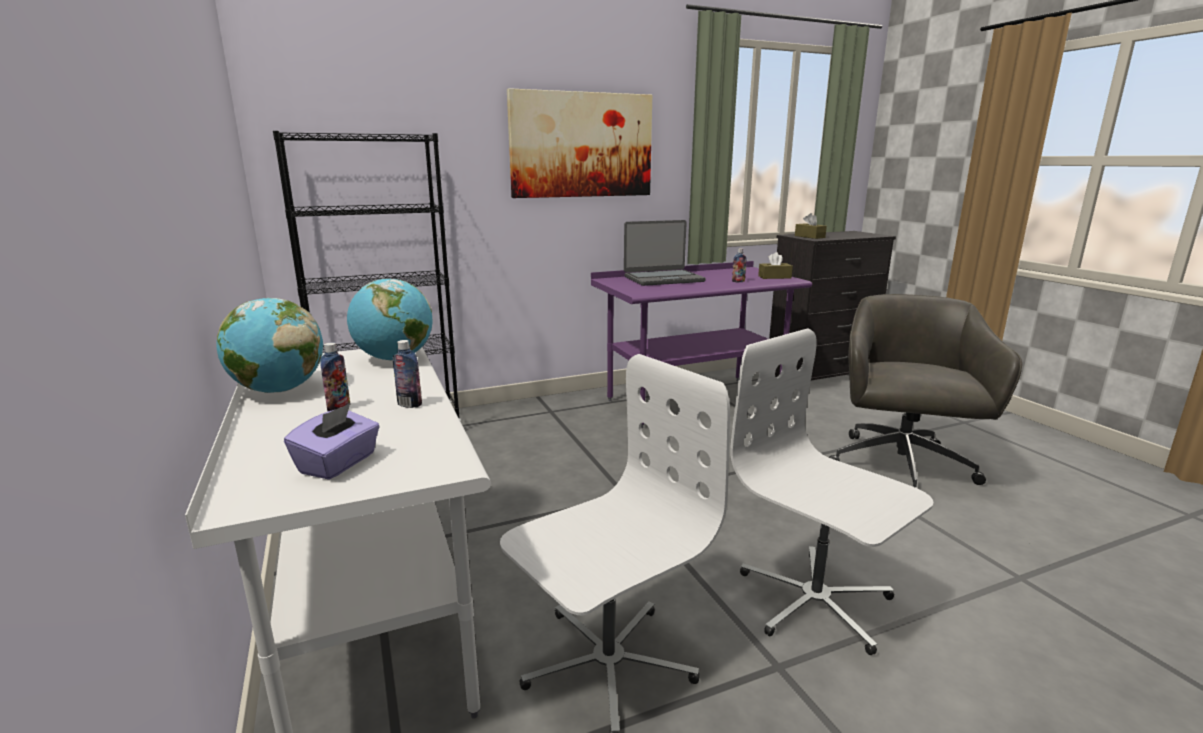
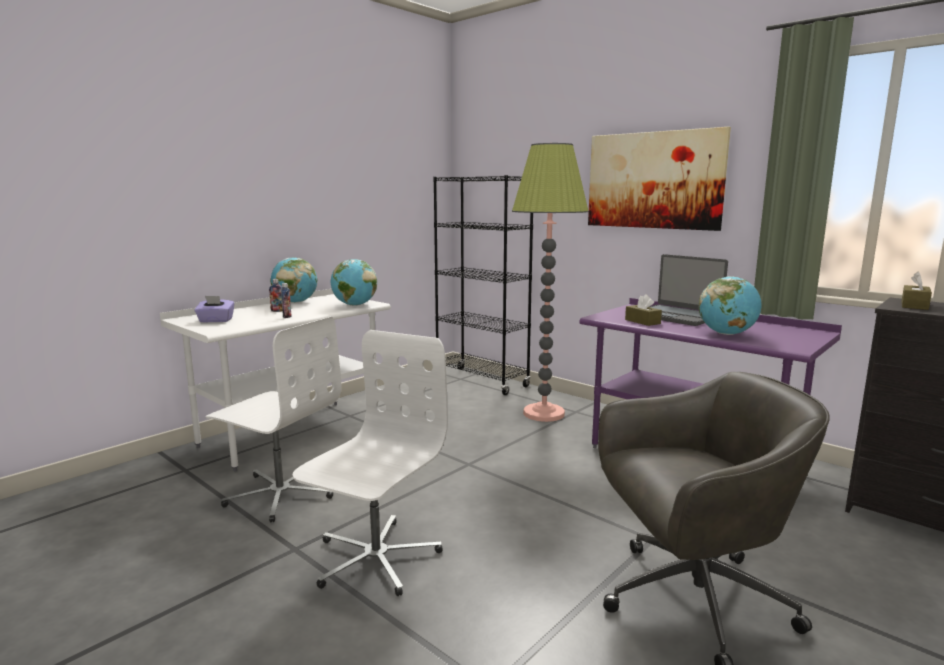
camera: 65 degrees right, 5 degrees down
(537, 426) = (543, 413): none -> floor lamp
(738, 281) = (727, 334): bottle -> globe
(774, 277) = (792, 342): brown tissue box -> brown tissue box (642, 321)

